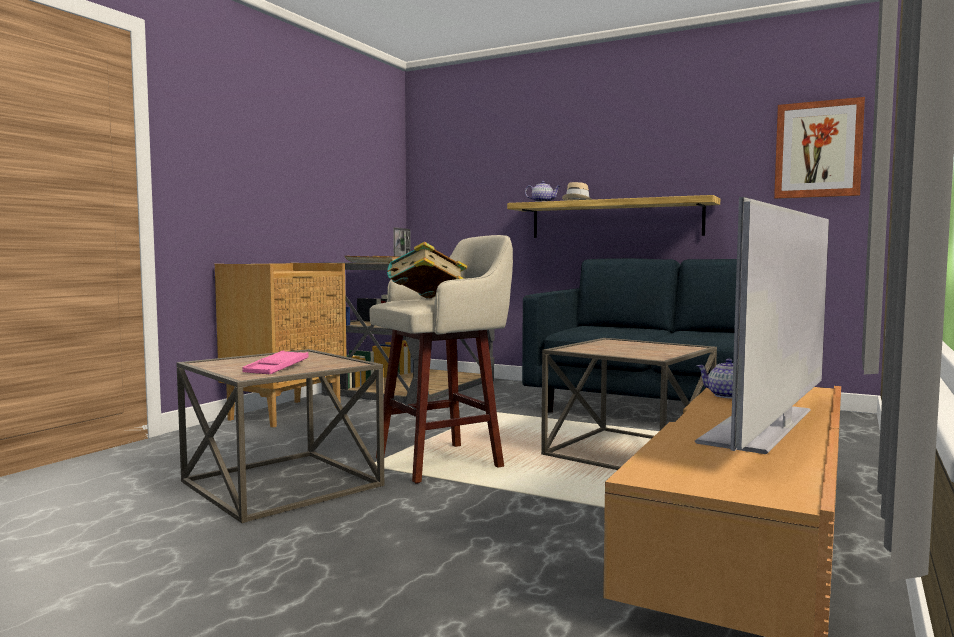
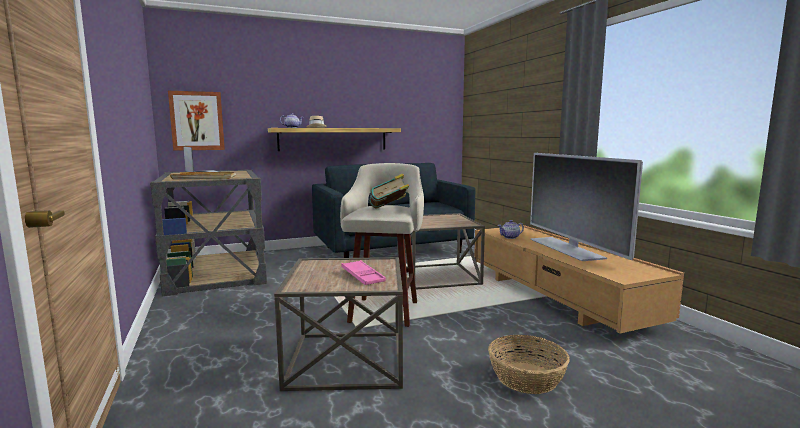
camera: 50 degrees left, 5 degrees up
(287, 413) = (182, 318): brown cabinet -> none
(357, 580) = (527, 378): none -> basket
(818, 149) = (435, 105): picture -> picture (197, 121)

